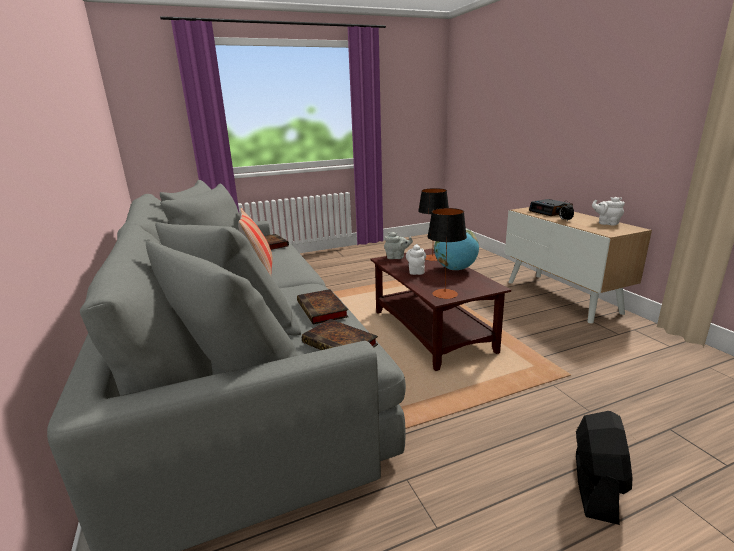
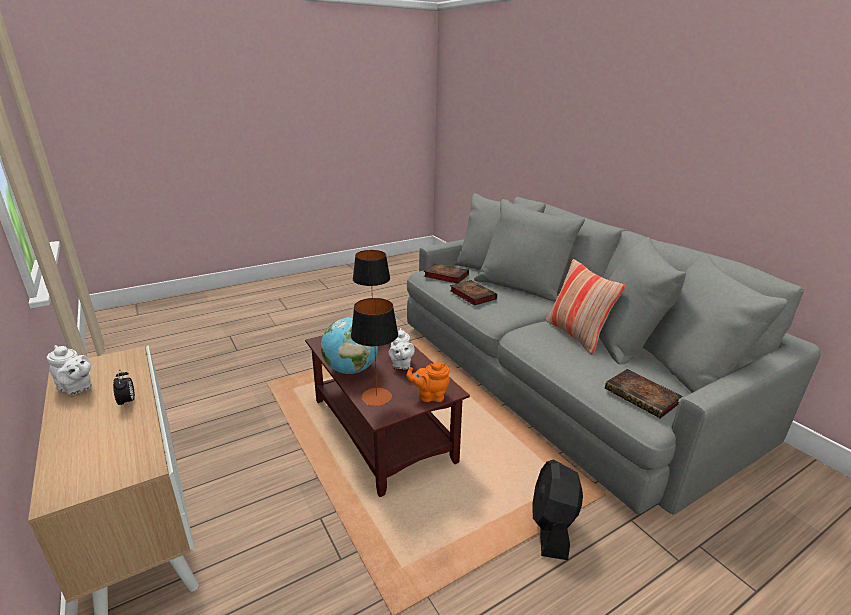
camera: 170 degrees right, 5 degrees up
(397, 257) = (430, 396): grey teapot -> orange teapot
(550, 212) = (95, 451): alarm clock -> none
(595, 486) = (310, 326): black fan -> black fan (552, 527)

